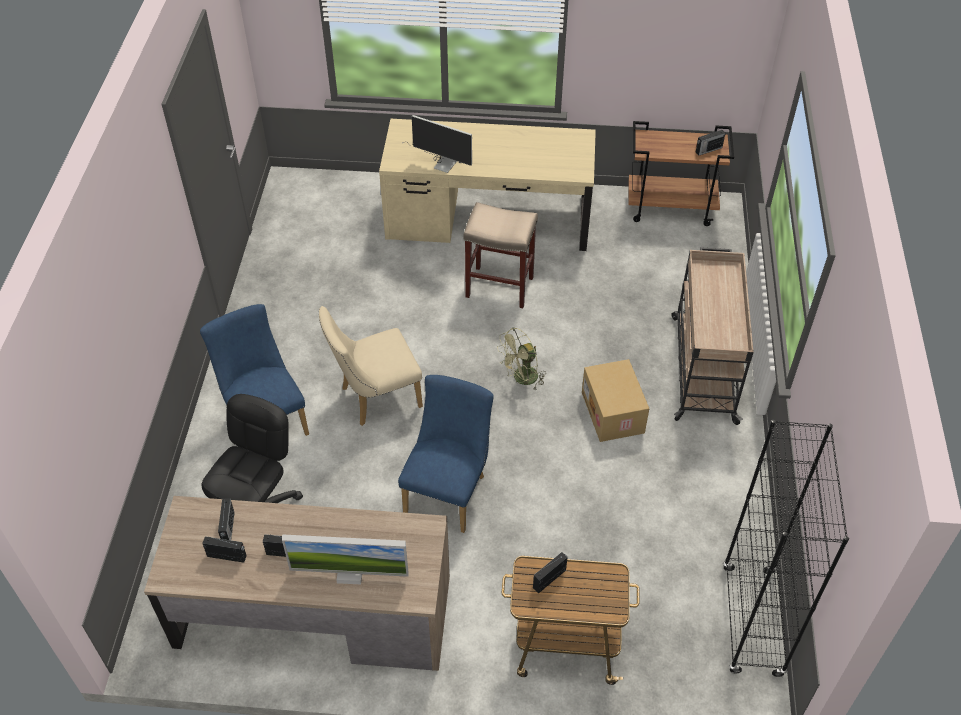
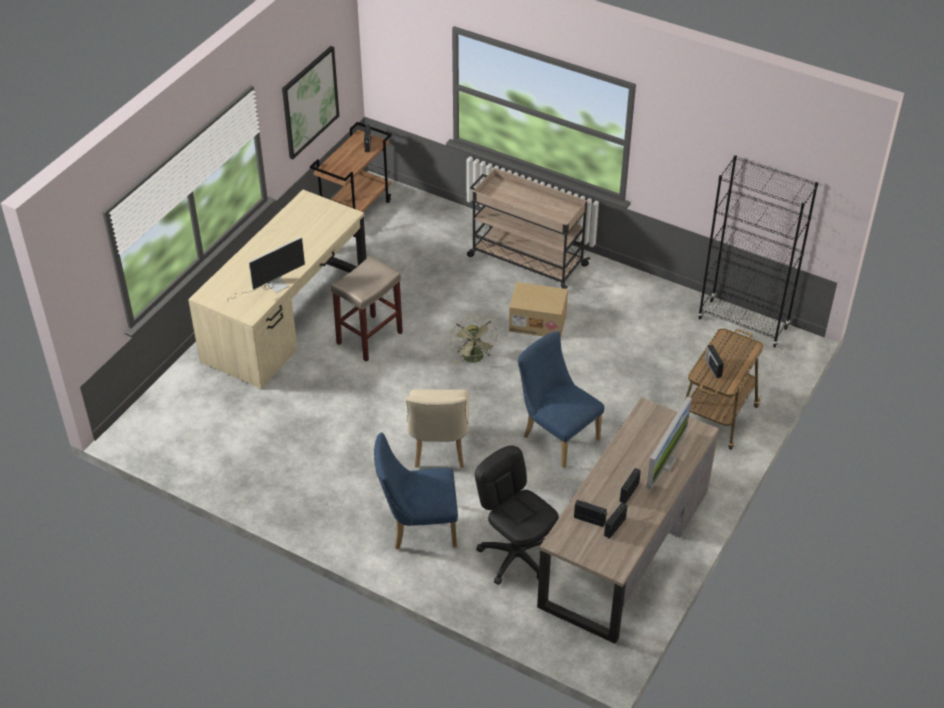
camera: 65 degrees left, 5 degrees down
(662, 56) = (310, 102): none -> picture

